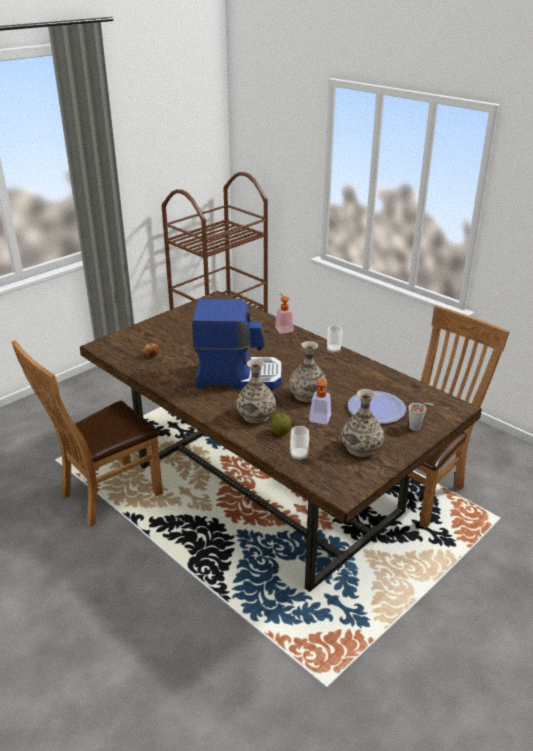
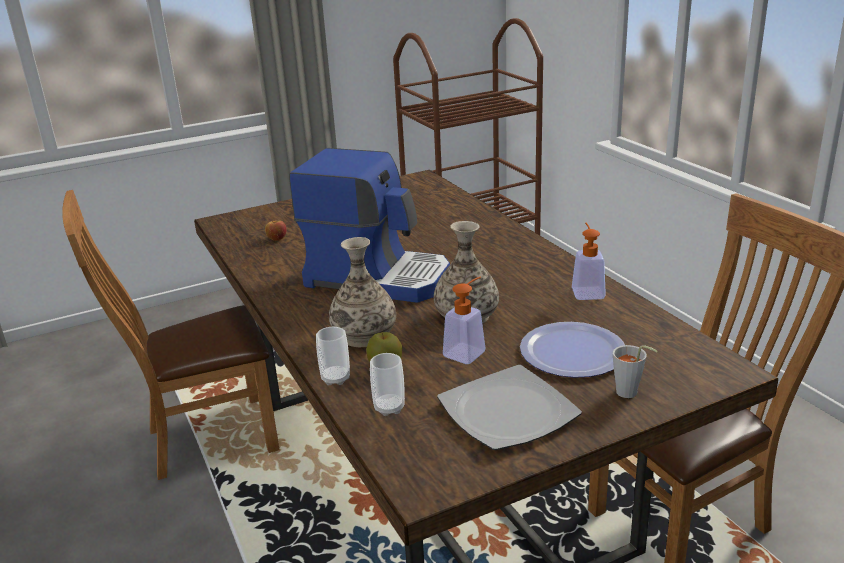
camera: 20 degrees right, 5 degrees down
(283, 328) = (491, 221): soap dispenser -> soap dispenser (587, 291)
(333, 350) = (552, 257): cup -> cup (335, 378)
(361, 448) = (506, 412): vase -> plate

